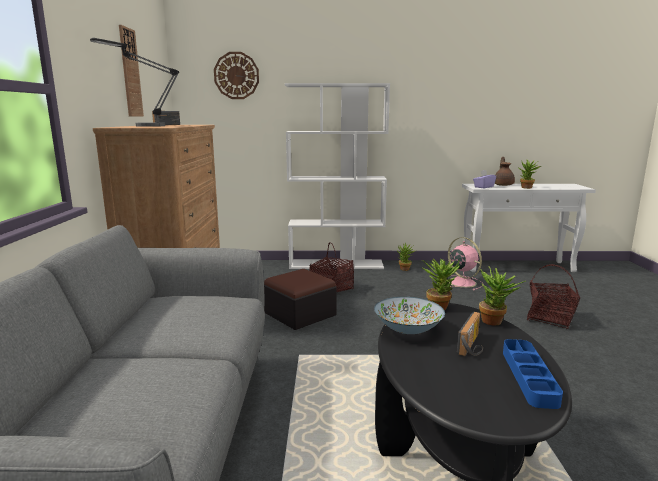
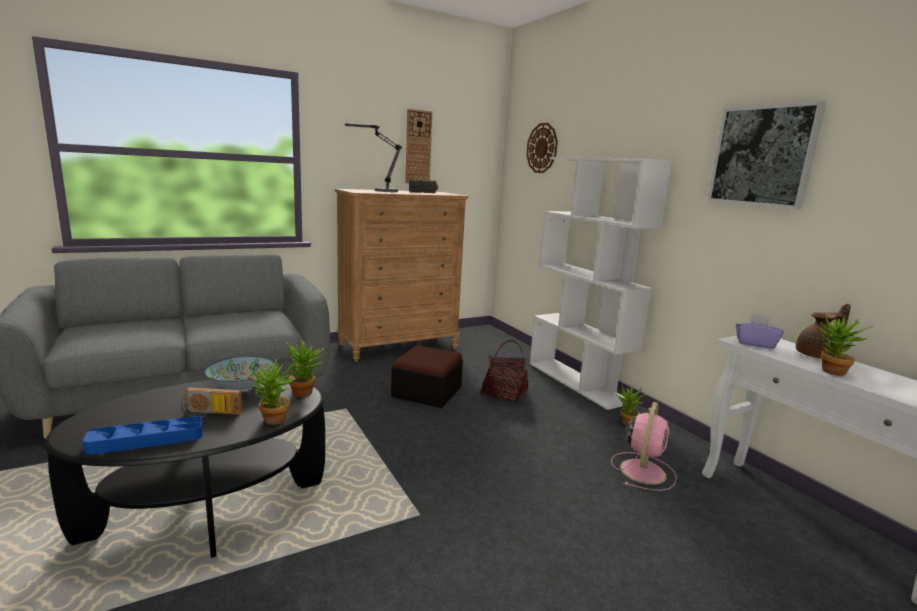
camera: 60 degrees right, 0 degrees up
(447, 81) = (762, 156): none -> picture
(550, 319) = (598, 569): basket -> none

